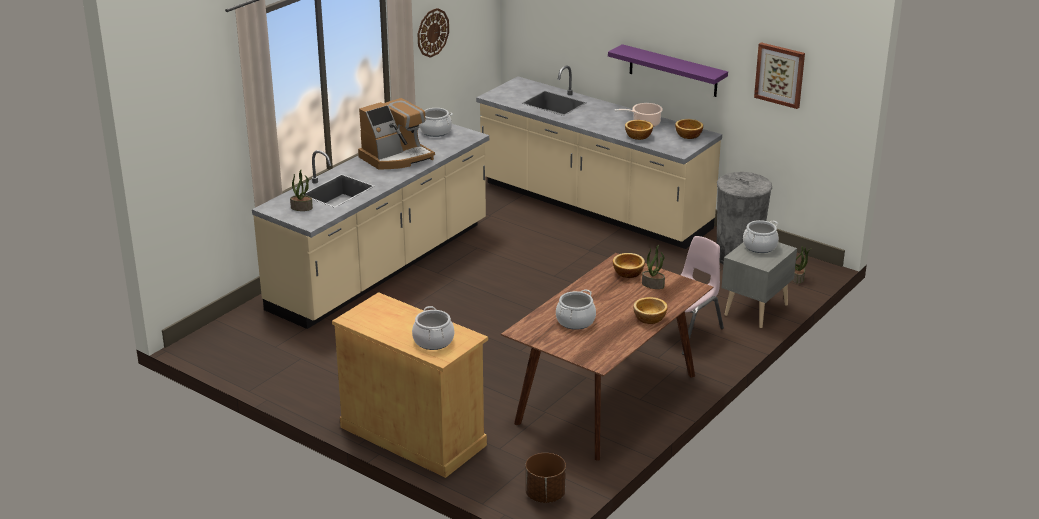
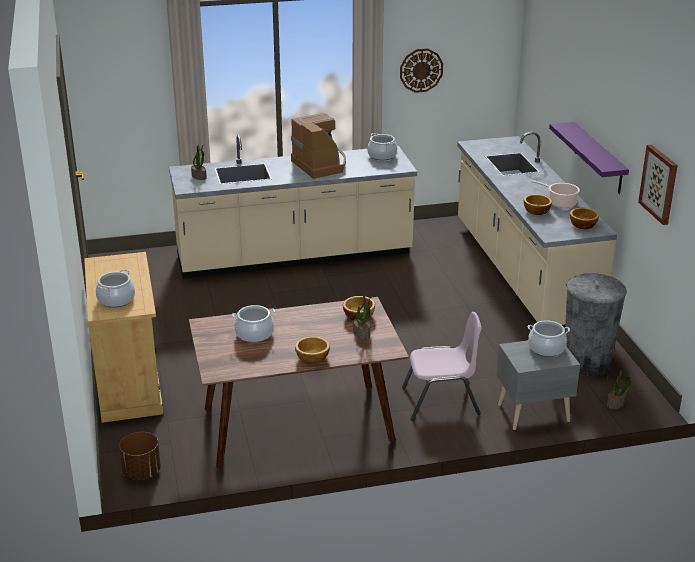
camera: 40 degrees right, 0 degrees up
(396, 157) = (321, 165): coffee machine -> coffee machine turned 120 degrees counterclockwise

